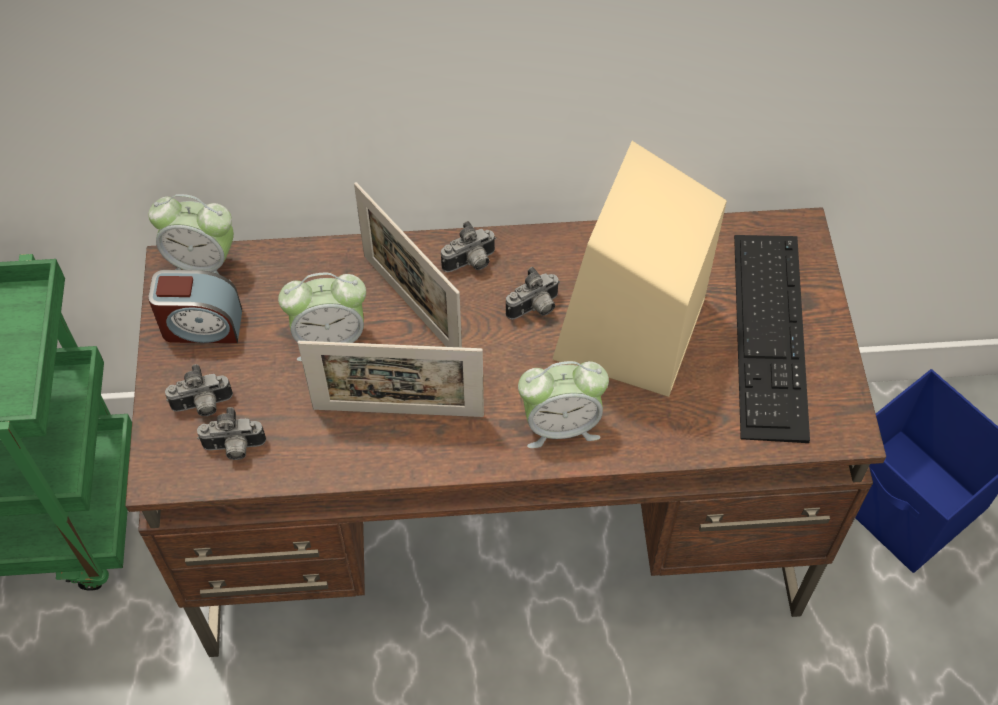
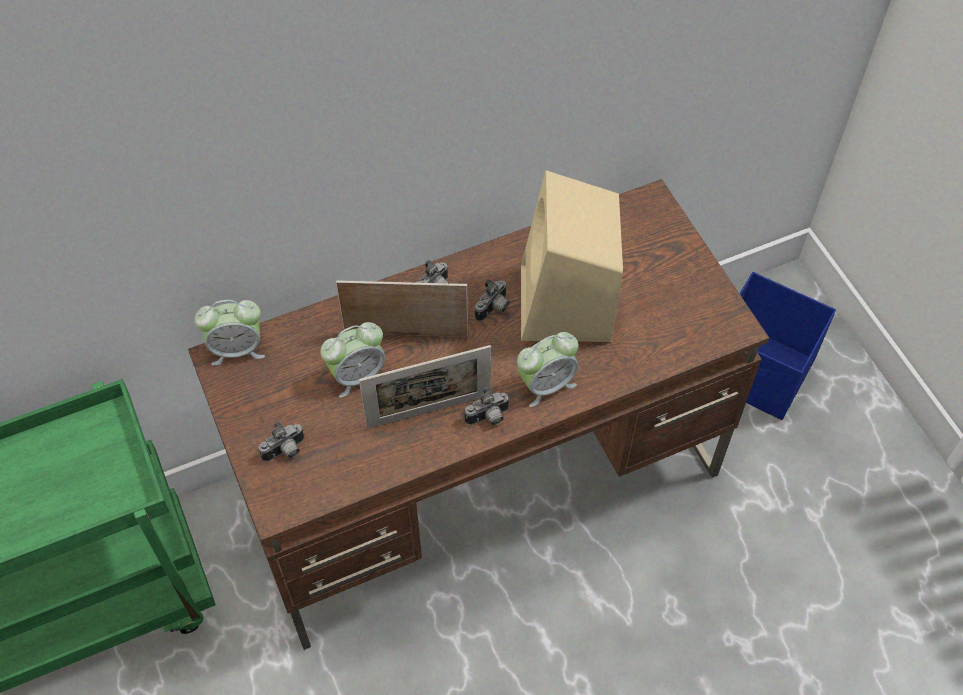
camera: 20 degrees left, 0 degrees up
(201, 326) = (257, 394): alarm clock -> none
(234, 448) = (322, 474): camera -> camera (488, 418)
(412, 307) = (406, 334): picture frame -> picture frame turned 150 degrees clockwise
(769, 334) = (661, 278): keyboard -> none

